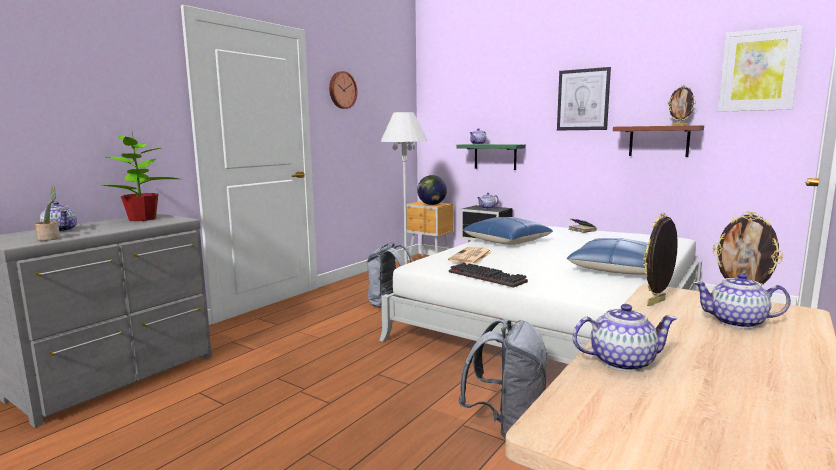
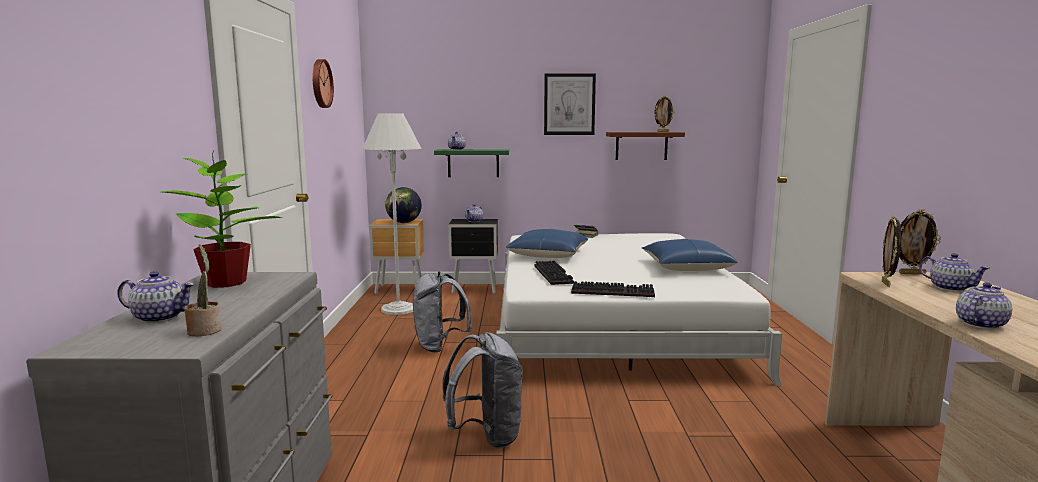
camera: 35 degrees left, 0 degrees up
(471, 256) = (554, 275): newspaper -> keyboard
(507, 424) = (716, 423): grey backpack -> grey backpack (486, 436)
(737, 322) = (949, 288): teapot -> teapot turned 105 degrees counterclockwise
(758, 70) = (717, 86): picture -> none

